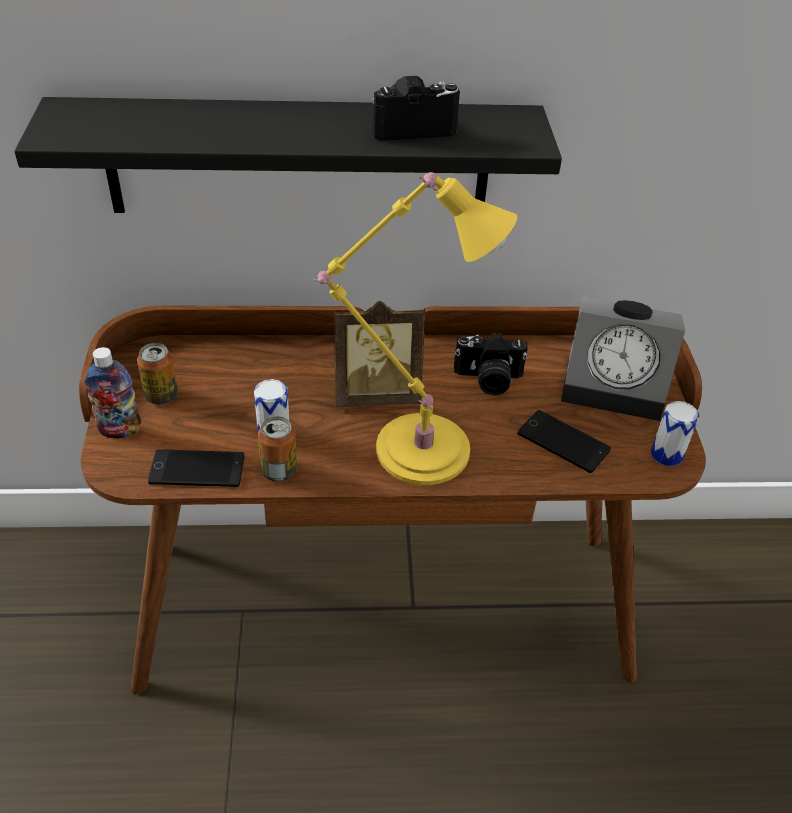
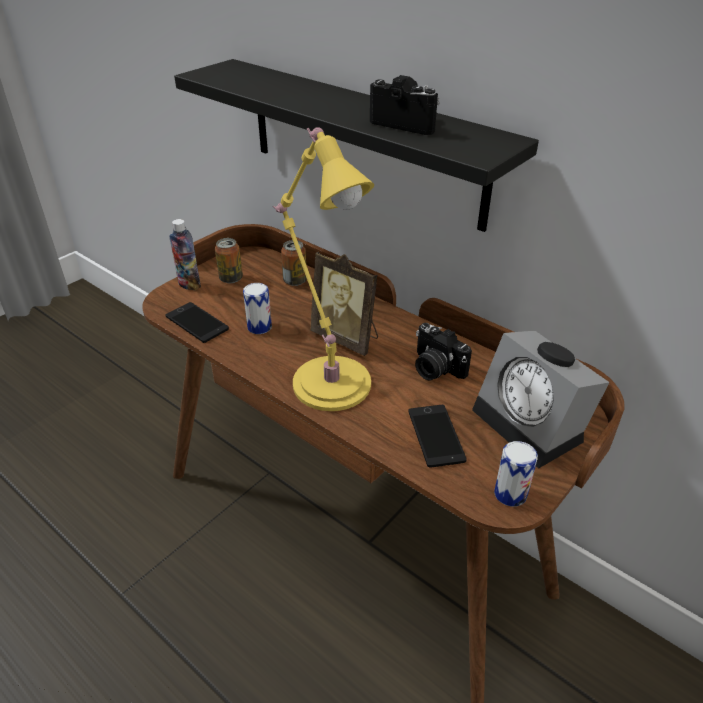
camera: 45 degrees right, 5 degrees down
(279, 471) = (235, 347): can -> can (295, 281)

